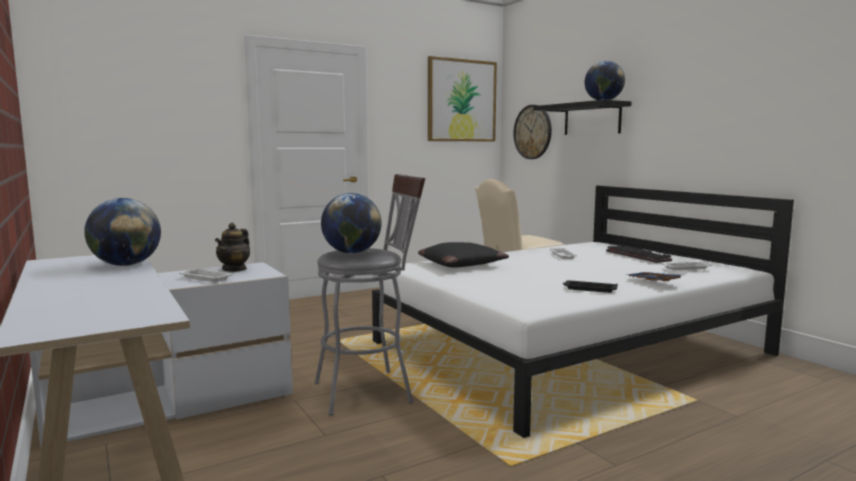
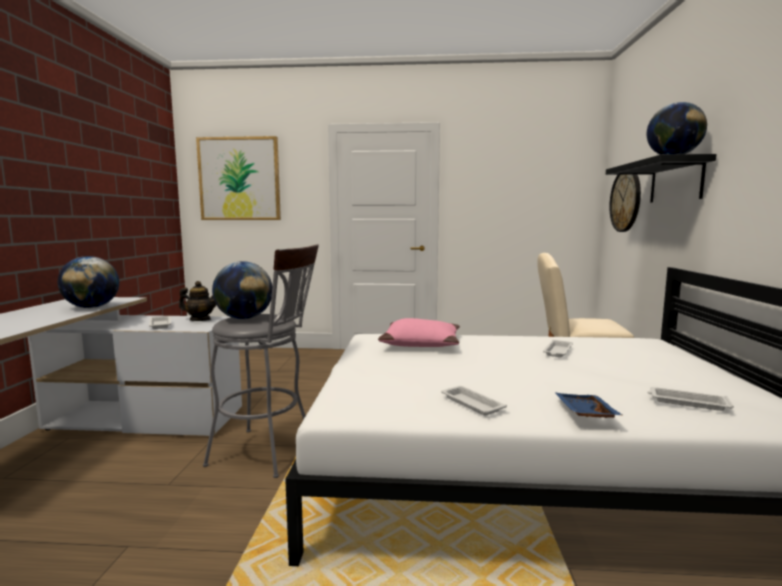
camera: 35 degrees right, 0 degrees up
(234, 269) = (200, 320): teapot -> teapot turned 135 degrees counterclockwise
(461, 100) = (550, 169): picture -> picture (239, 179)
(461, 264) = (421, 343): black pillow -> pink pillow
(589, 289) = (471, 403): black tray -> white tray
(639, 256) = (663, 369): keyboard -> none

